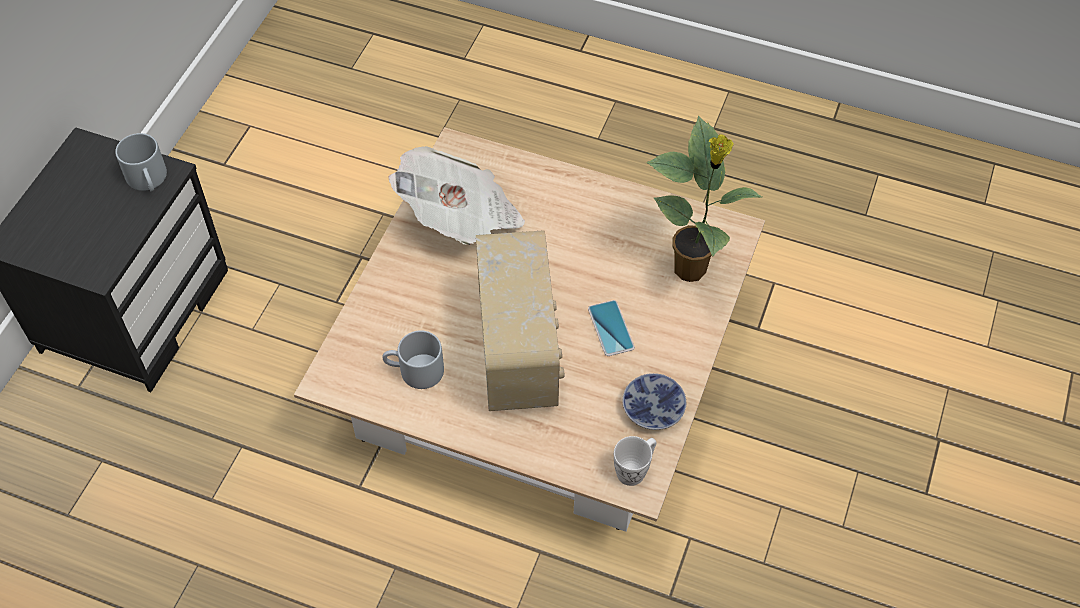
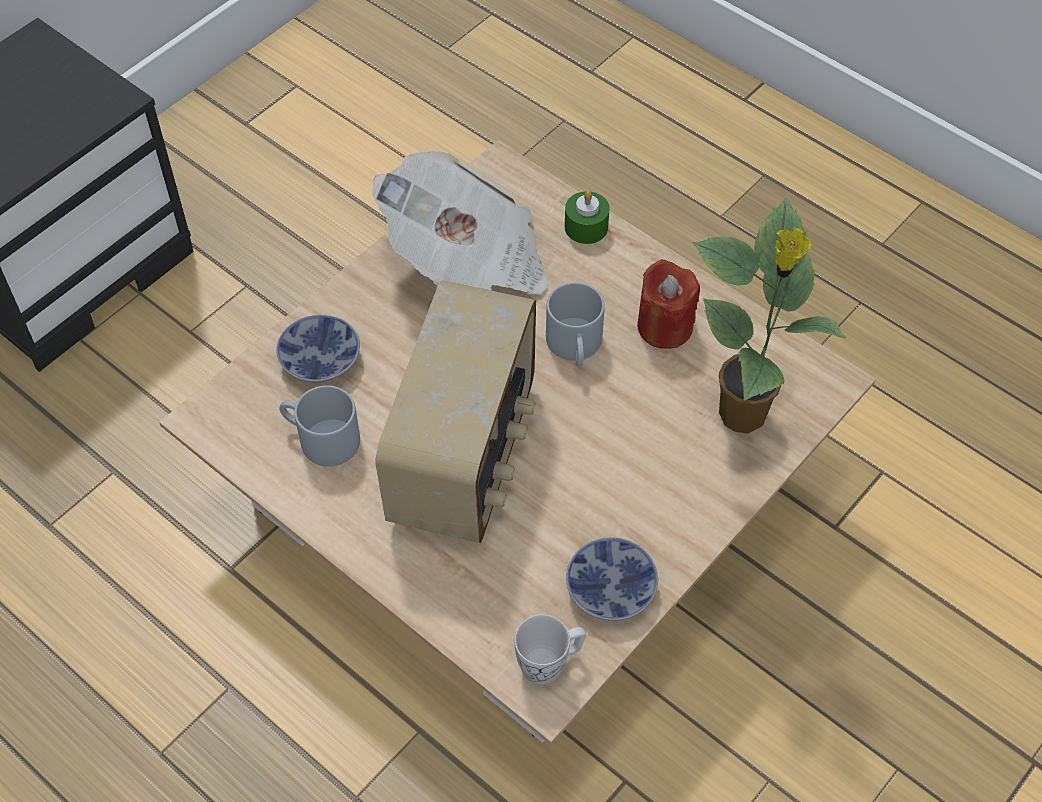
camera: 20 degrees right, 0 degrees up
(149, 180) = (90, 103): grey mug -> grey mug (576, 346)
(391, 316) = (323, 360): none -> bowl
(532, 172) = (586, 227): none -> green candle
(610, 328) = (600, 462): phone -> none
(614, 225) = (664, 326): none -> red candle

